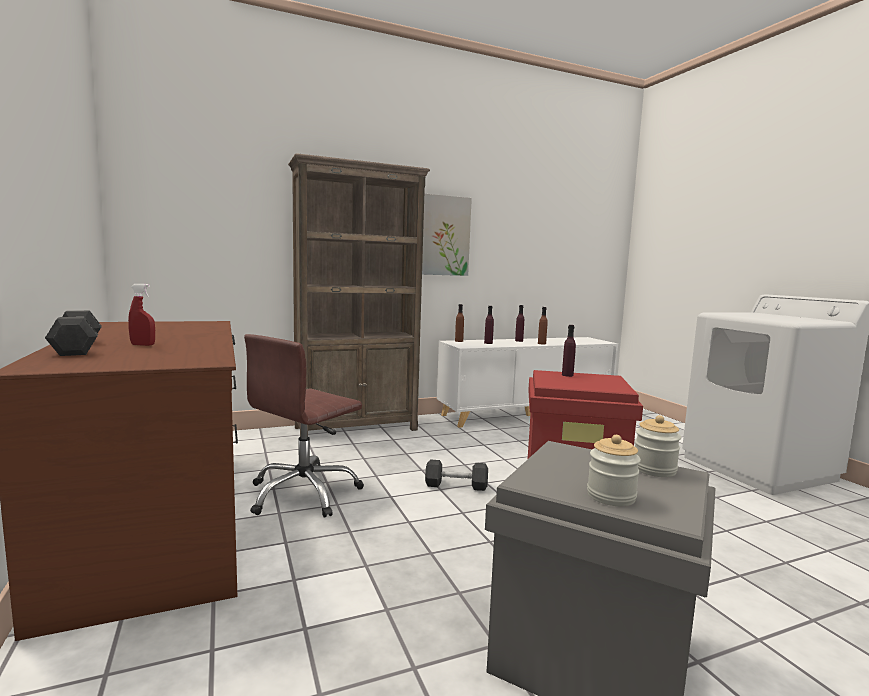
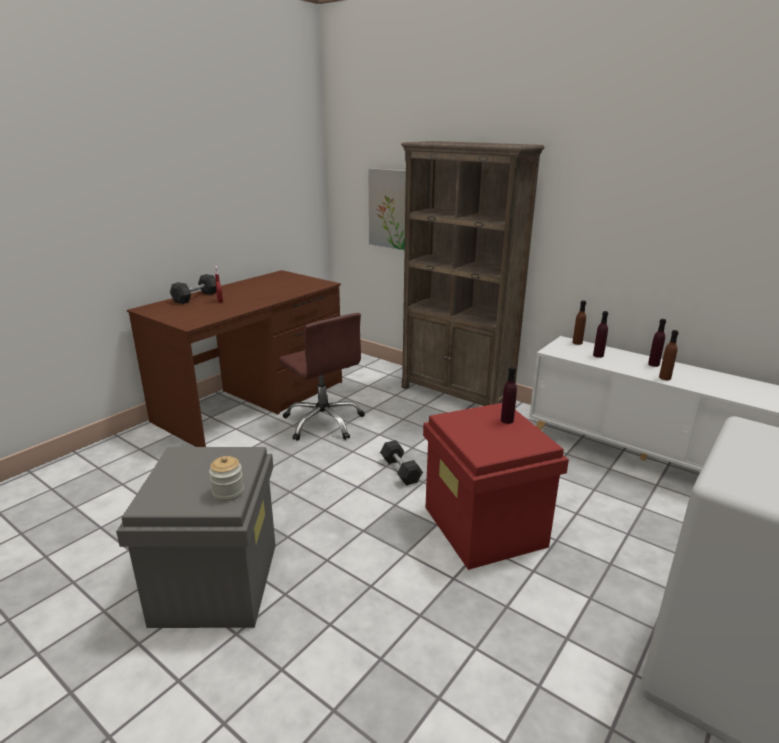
camera: 60 degrees right, 15 degrees up
(304, 494) = (324, 422): brown office chair -> brown office chair turned 135 degrees counterclockwise
(444, 236) = (582, 216): picture -> picture (391, 209)
(611, 496) = (167, 481): jar -> none

